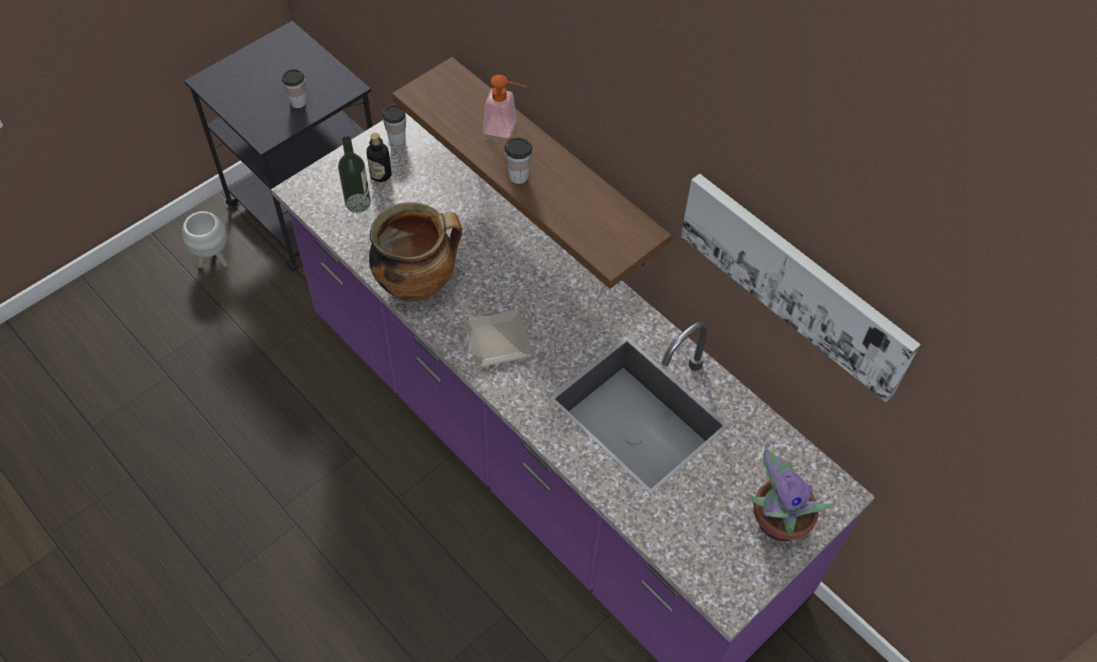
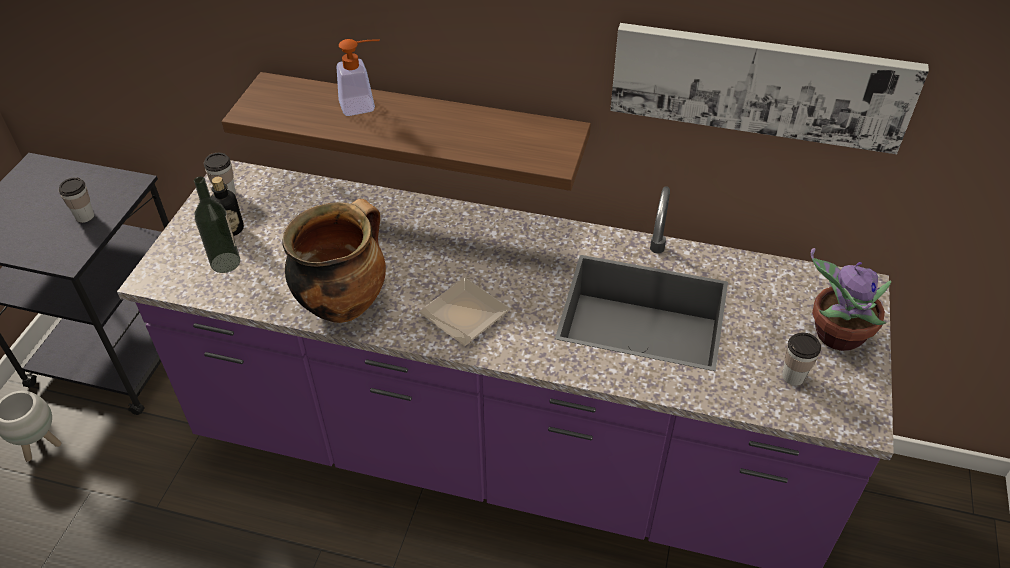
camera: 30 degrees left, 10 degrees down
(518, 176) = (409, 136): cup -> cup (793, 376)

